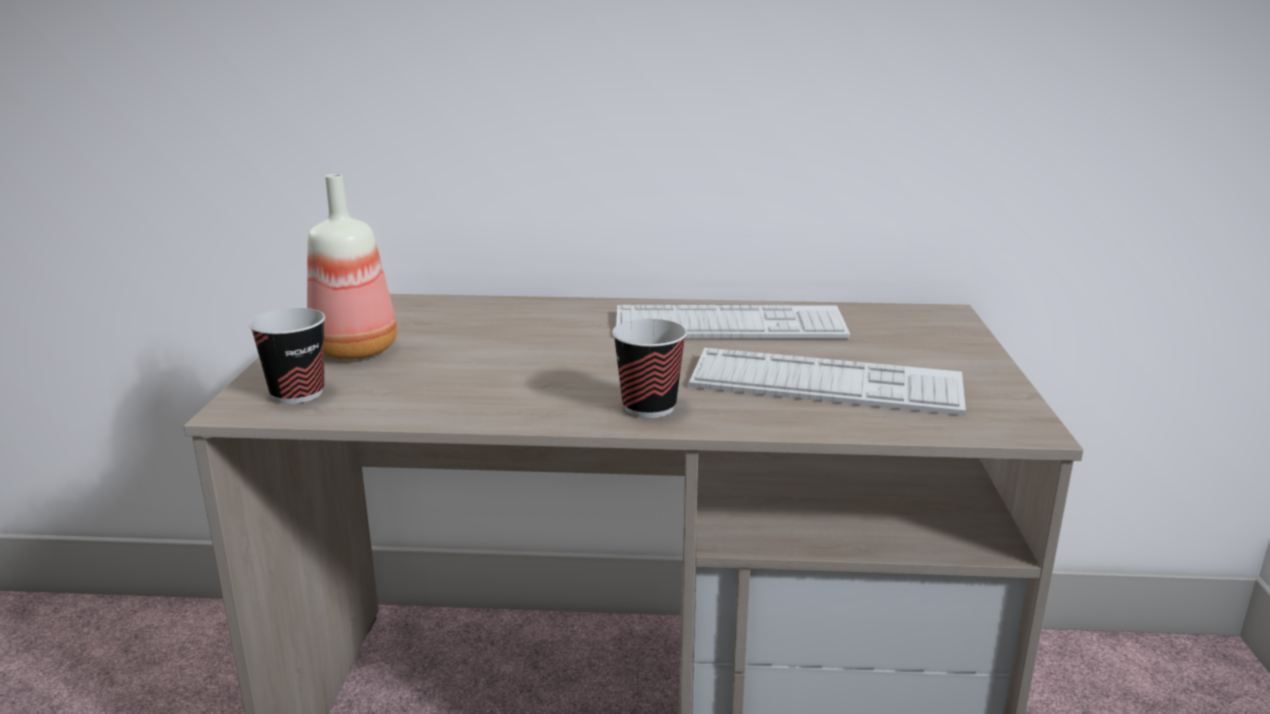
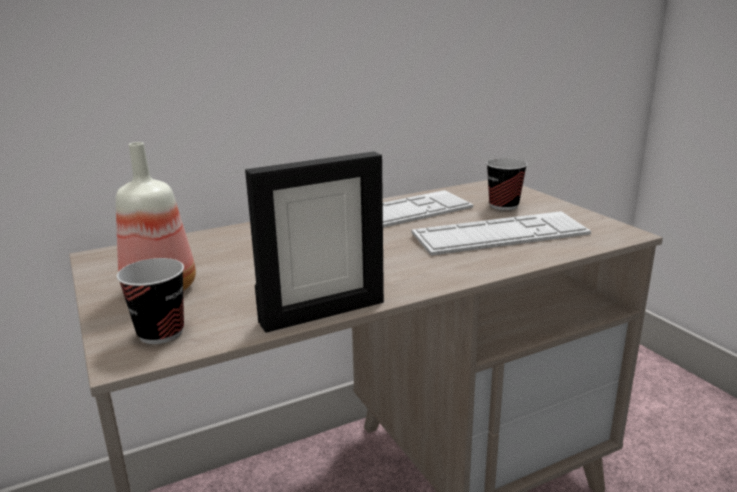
camera: 30 degrees left, 0 degrees up
(468, 417) = (322, 312): none -> picture frame
(649, 407) = (427, 273): cup -> cup (503, 206)

